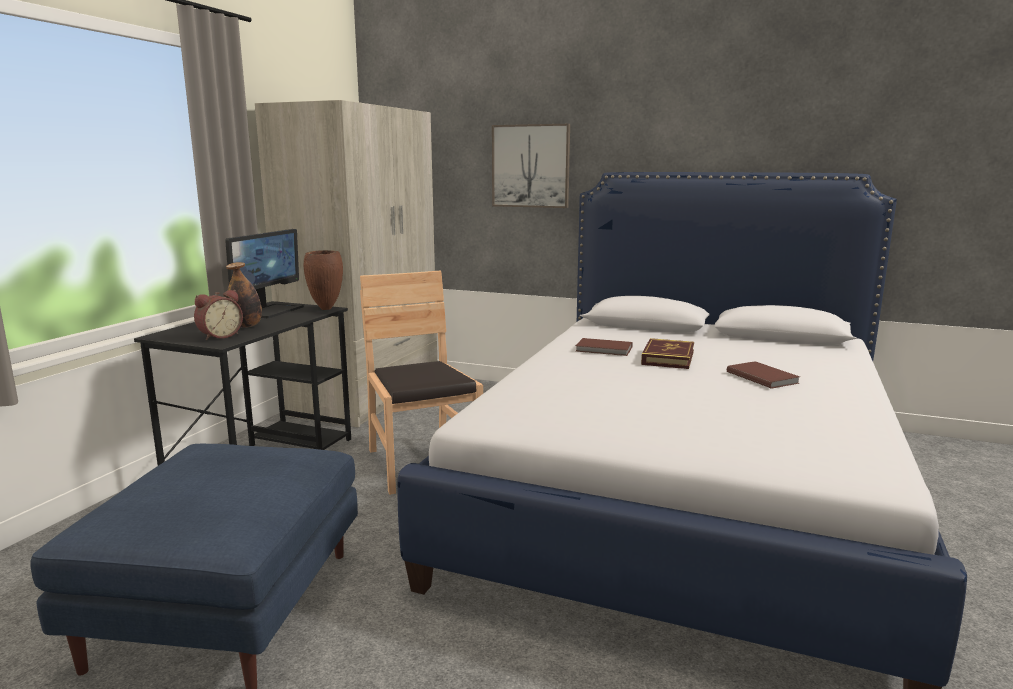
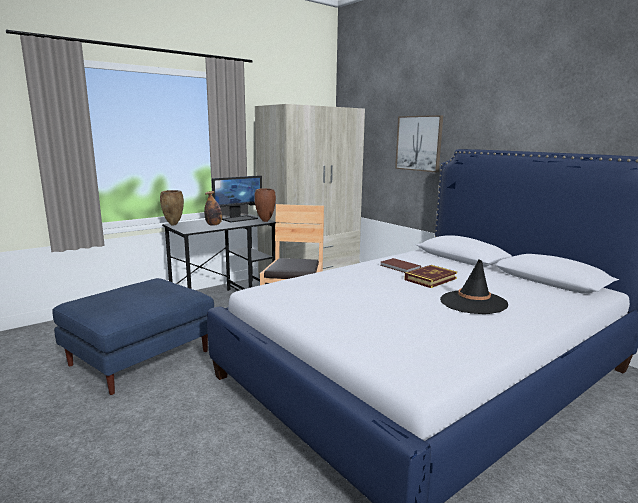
camera: 30 degrees right, 0 degrees up
(163, 336) = (173, 225): none -> brown vase
(219, 336) = (194, 228): alarm clock -> none
(762, 377) = (473, 302): brown book -> black hat

